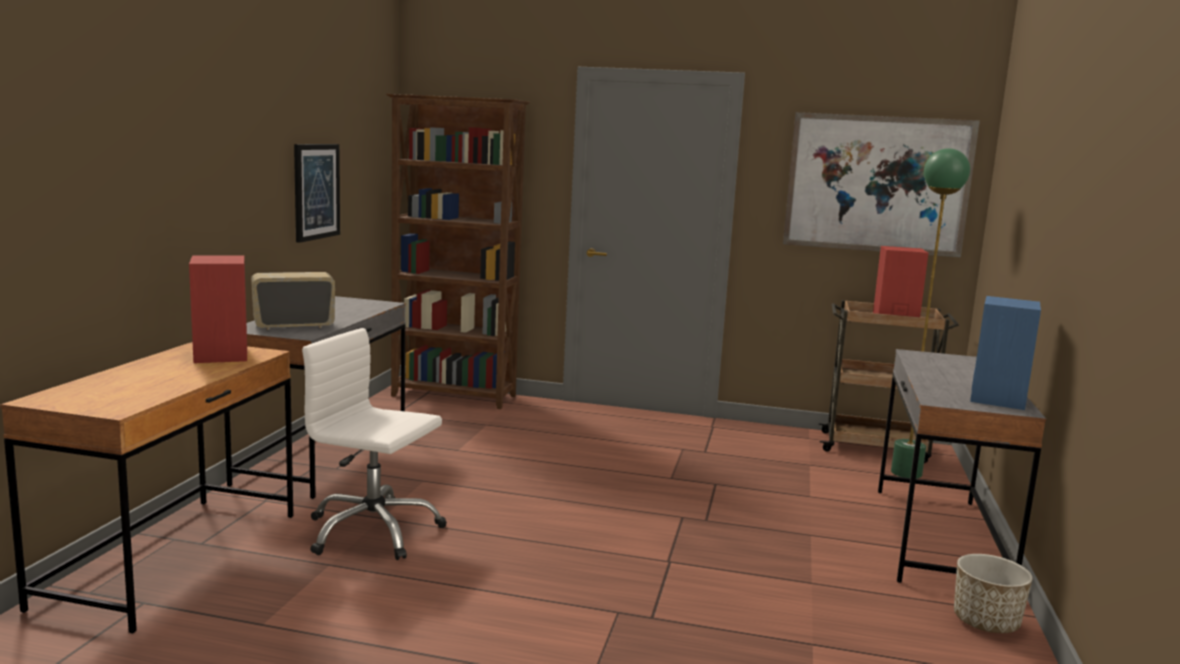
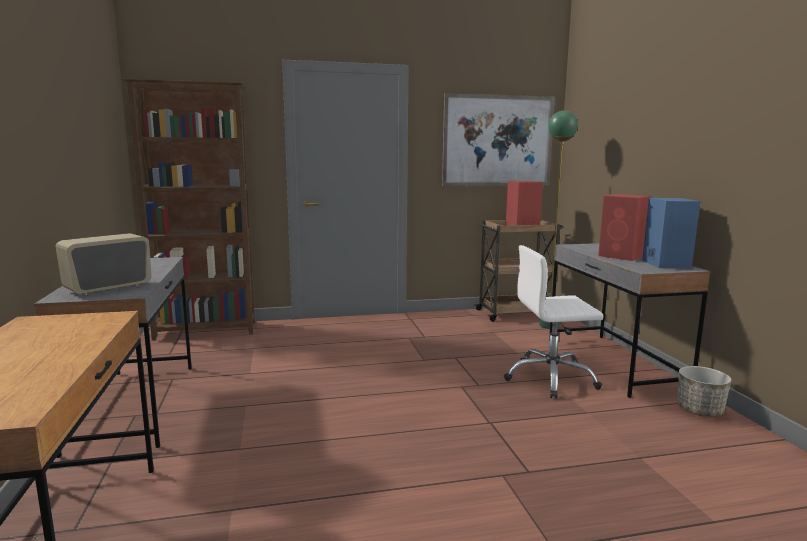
camera: 25 degrees left, 0 degrees up
(221, 355) = (69, 326): red speaker -> red speaker (622, 256)
(316, 191) = (82, 163): picture -> none
(372, 531) = (243, 464): white office chair -> white office chair (551, 378)

